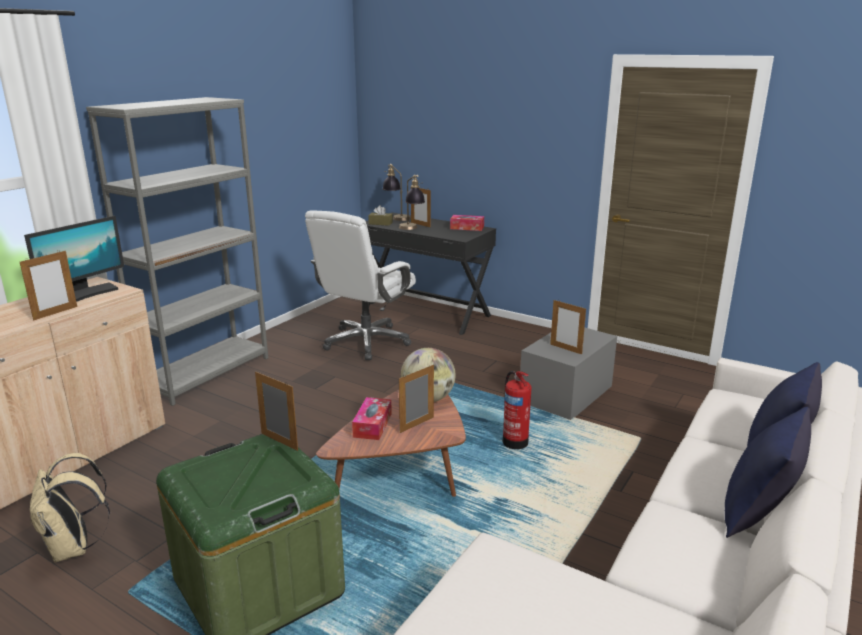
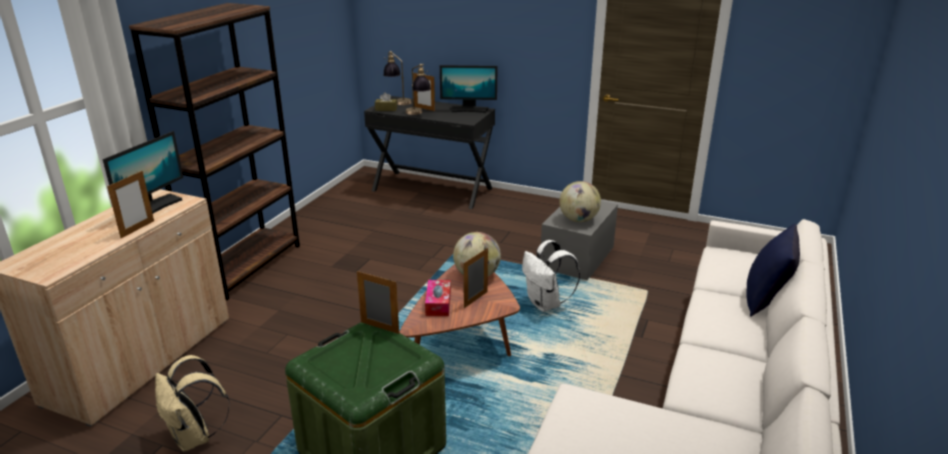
camera: 10 degrees left, 5 degrees up
(207, 374) = (247, 266): grey bookcase -> brown bookcase
(366, 342) = (386, 223): white office chair -> none
(467, 228) = (468, 109): tissue box -> monitor
(514, 442) = (546, 304): fire extinguisher -> white backpack
(566, 349) = (578, 220): picture frame -> globe
(757, 514) = (762, 346): blue pillow -> none

